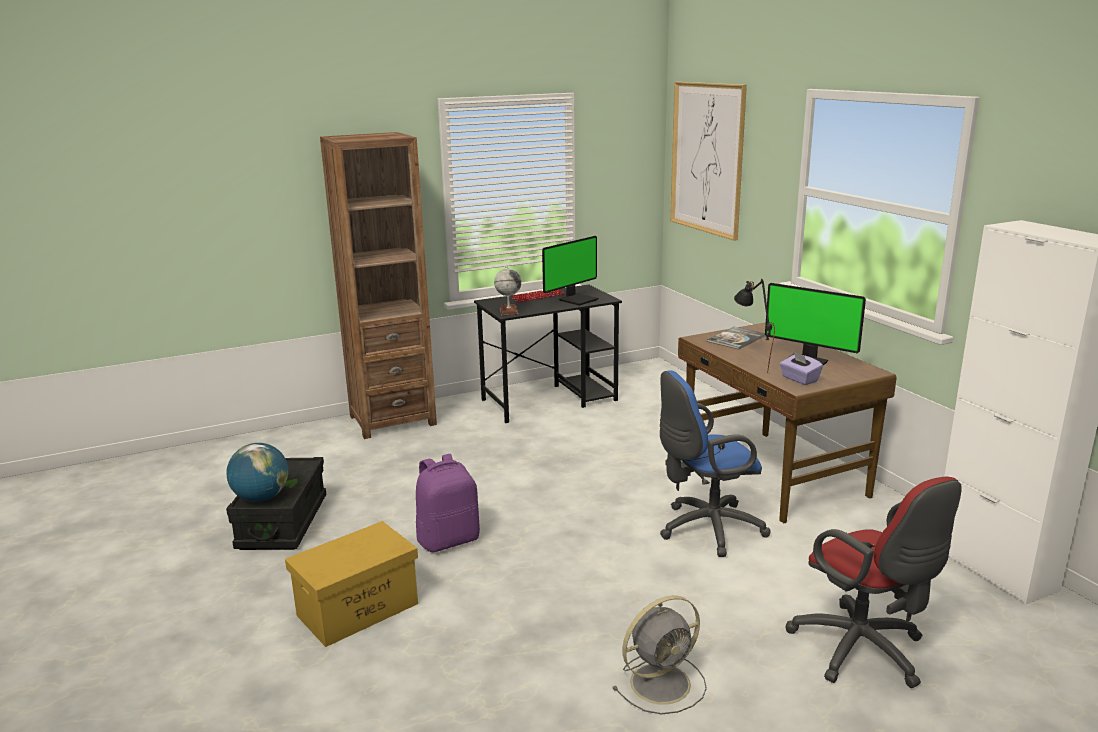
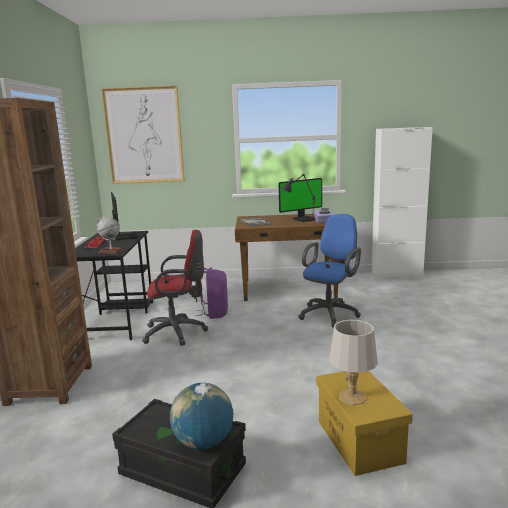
camera: 65 degrees left, 5 degrees down
(340, 549) = (353, 397): none -> grey table lamp
(448, 540) = (284, 388): purple backpack -> purple backpack (214, 313)
(662, 682) = (465, 351): grey fan -> none
(705, 529) = (330, 313): blue office chair -> blue office chair turned 150 degrees counterclockwise
(864, 652) = (448, 308): red office chair -> red office chair (178, 332)

